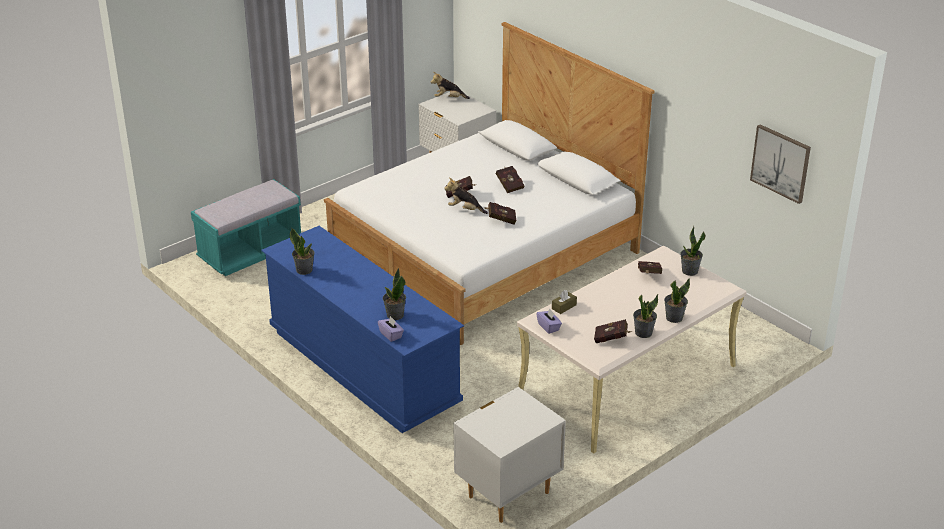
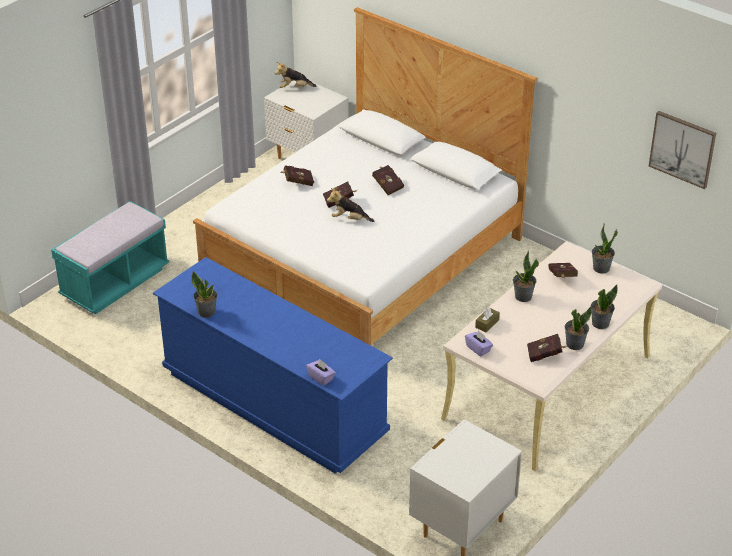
camera: 10 degrees left, 5 degrees up
(395, 315) = (318, 354): potted plant -> potted plant (523, 297)
(500, 220) = (390, 227): red book -> red book (297, 182)

